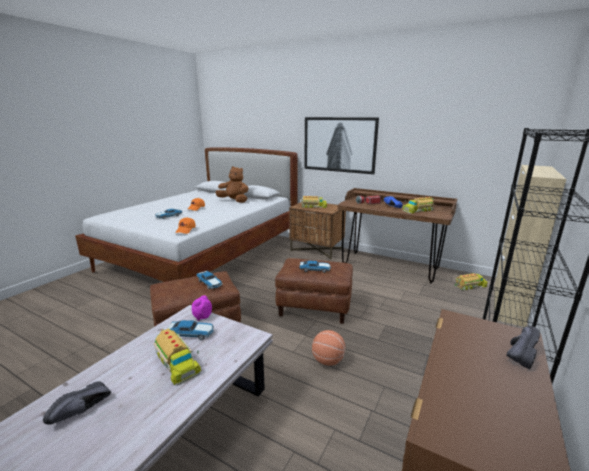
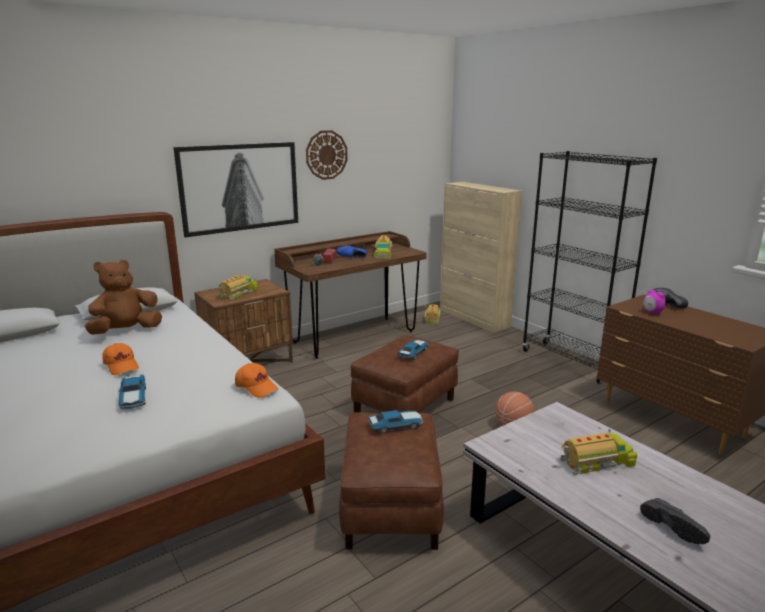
camera: 65 degrees left, 0 degrees up
(191, 334) = (540, 448): toy car -> none
(202, 317) = (503, 437): alarm clock -> alarm clock (652, 313)
(405, 128) = (326, 155): none -> wall clock

